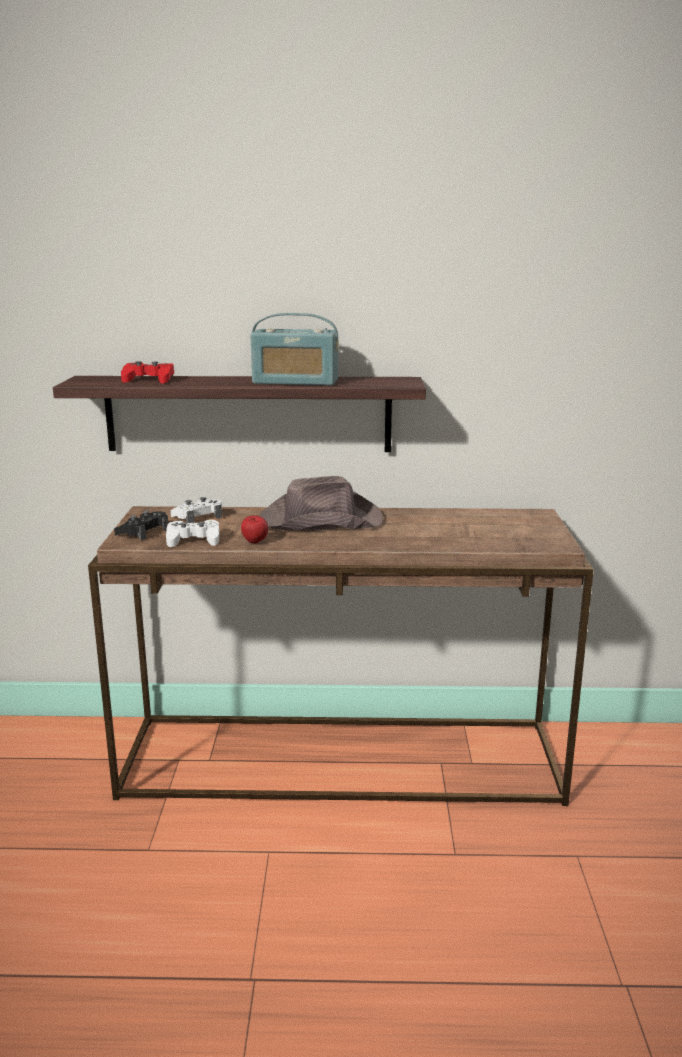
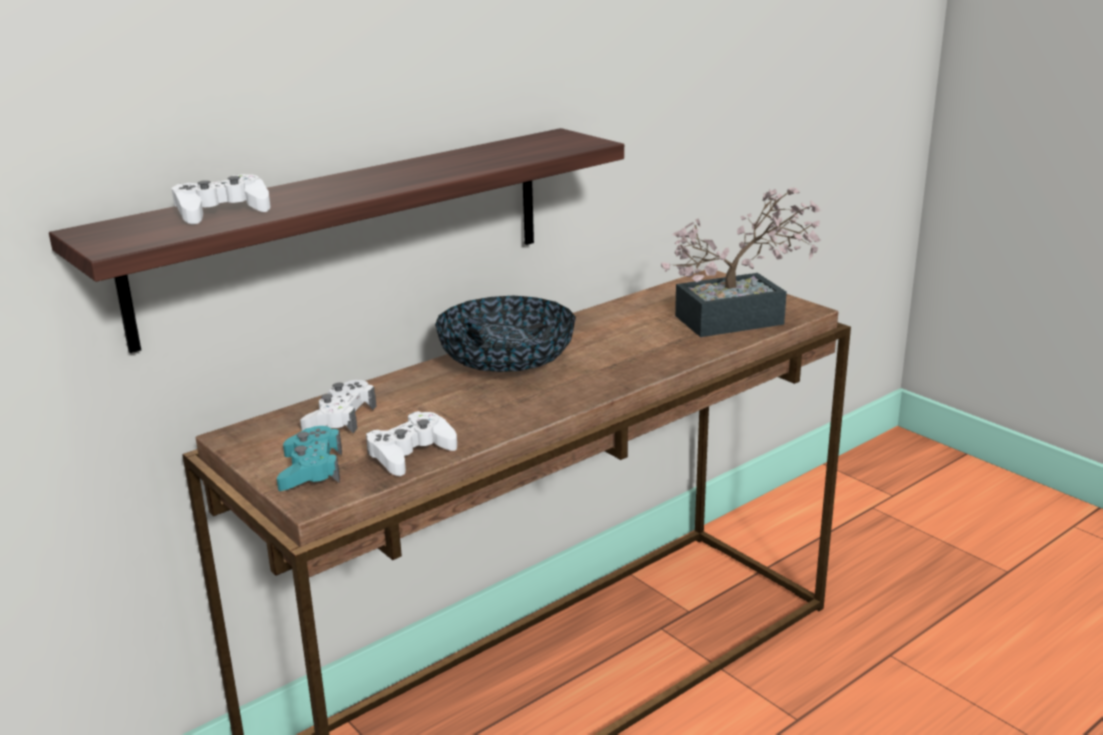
camera: 40 degrees left, 5 degrees up
(143, 532) = (311, 469): black game controller -> turquoise game controller
(149, 380) = (221, 211): red game controller -> white game controller
(255, 543) = (498, 425): apple -> none
(295, 382) = (446, 167): radio -> none
(319, 520) = (507, 365): brown hat -> bowl
(505, 538) = (741, 318): none -> potted plant

